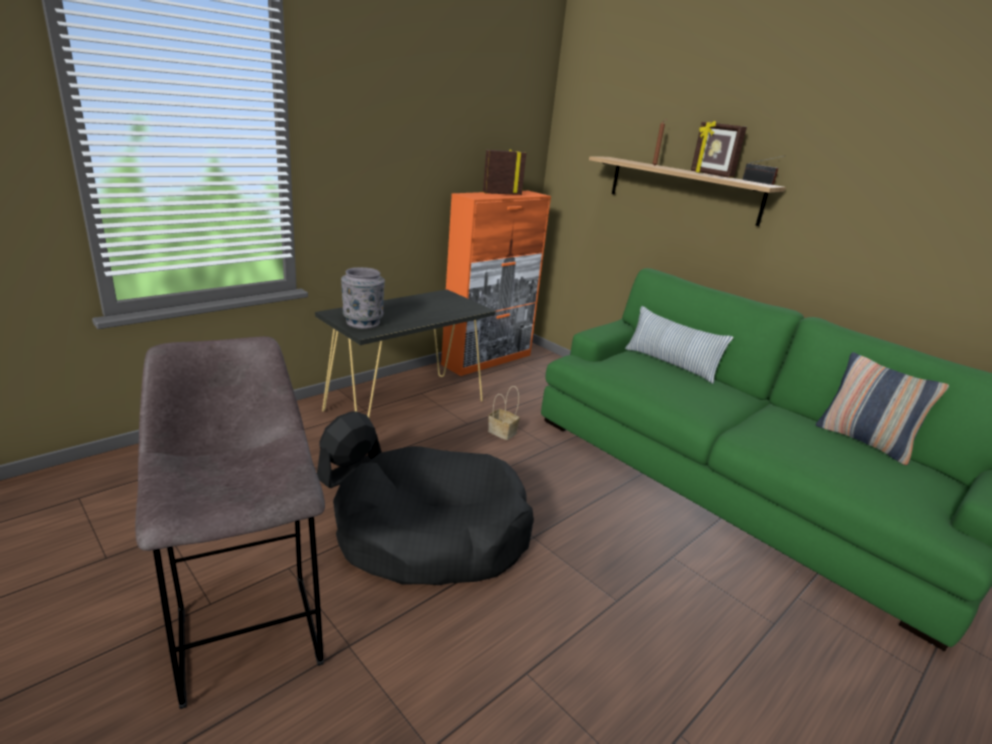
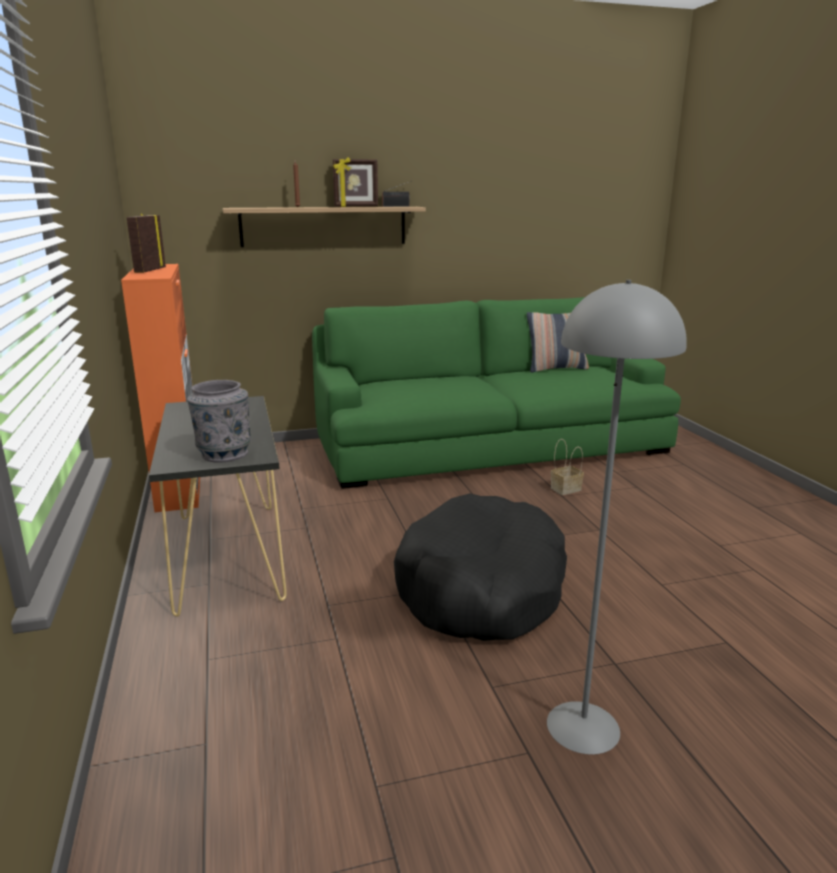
camera: 60 degrees left, 5 degrees down
(248, 633) = (582, 726): grey stool -> grey floor lamp
(350, 471) = (339, 618): black fan -> none
(503, 432) = (341, 513): basket -> basket (566, 489)
(670, 364) = (406, 380): pillow -> none

